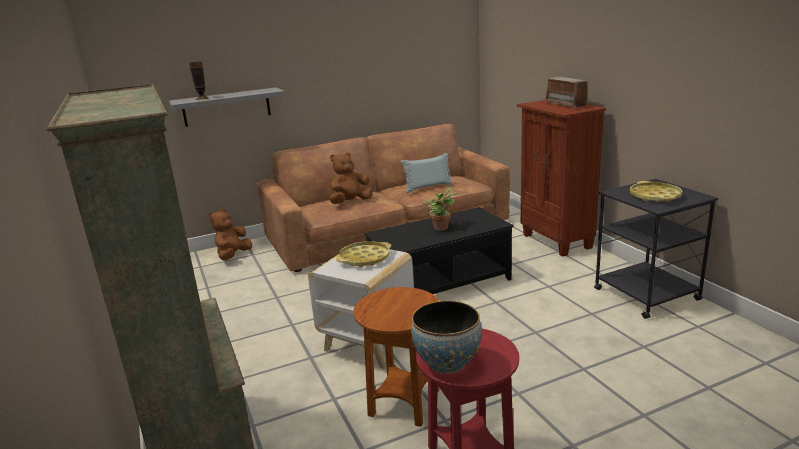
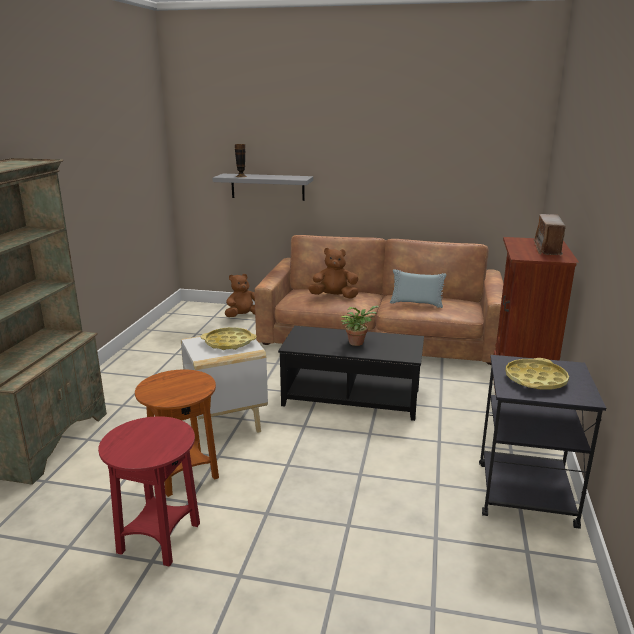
camera: 35 degrees right, 0 degrees up
(447, 362) = (125, 439): bowl -> none

